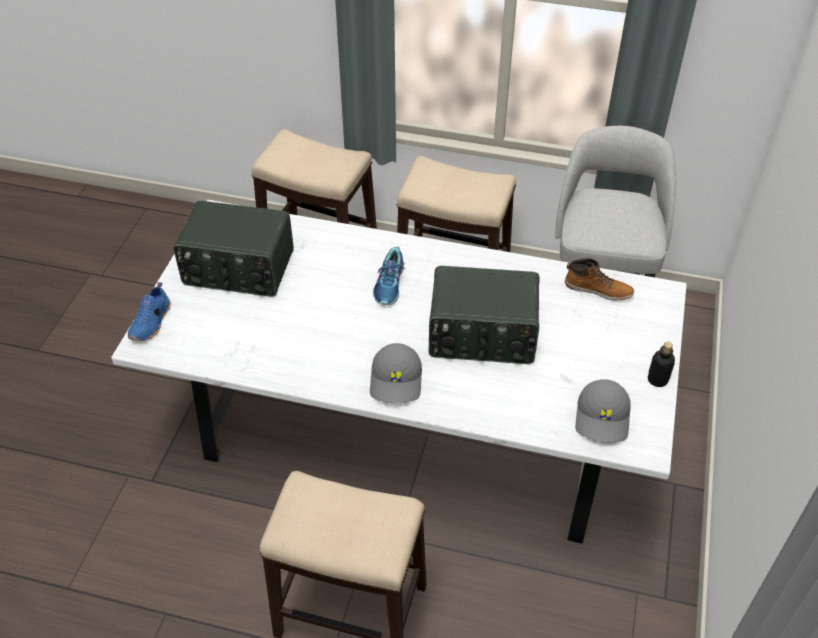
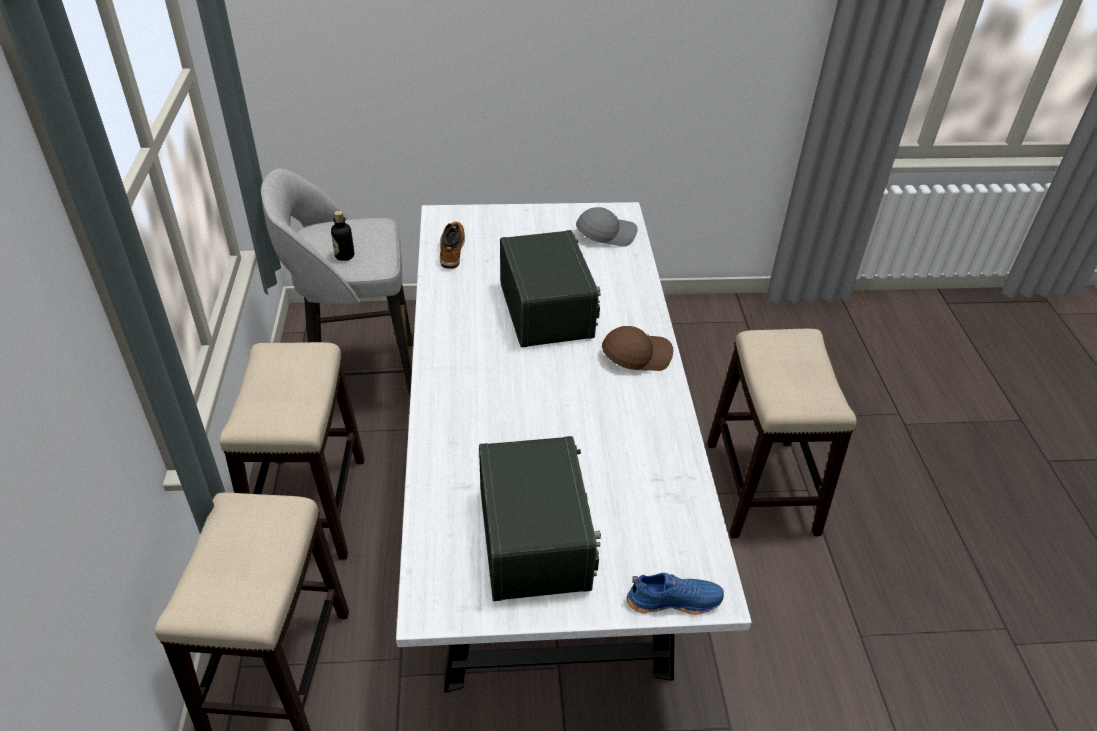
camera: 110 degrees left, 5 degrees down
(390, 284) = (504, 389): shoe -> none
(397, 381) = (636, 355): grey cap -> brown cap
(657, 379) = (548, 212): bottle -> bottle (344, 256)

